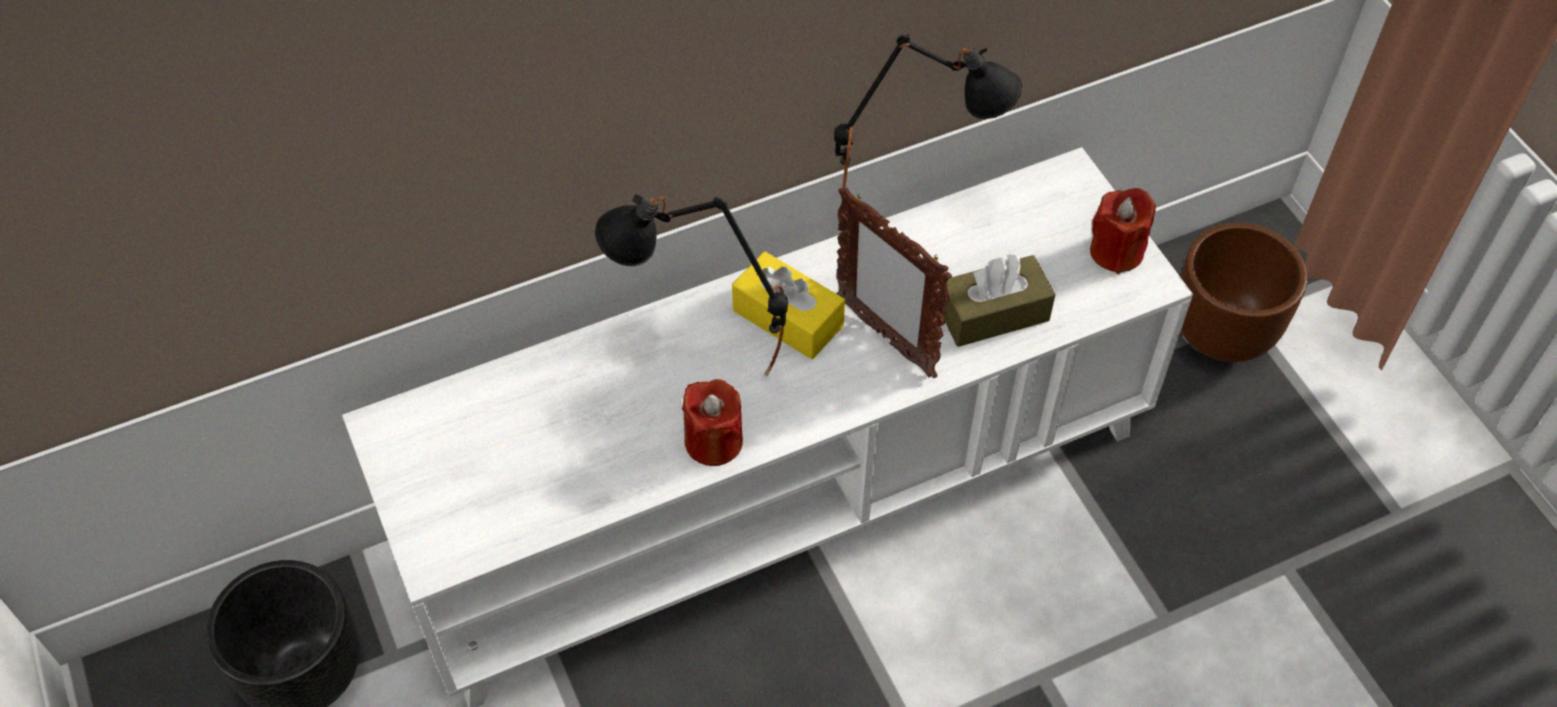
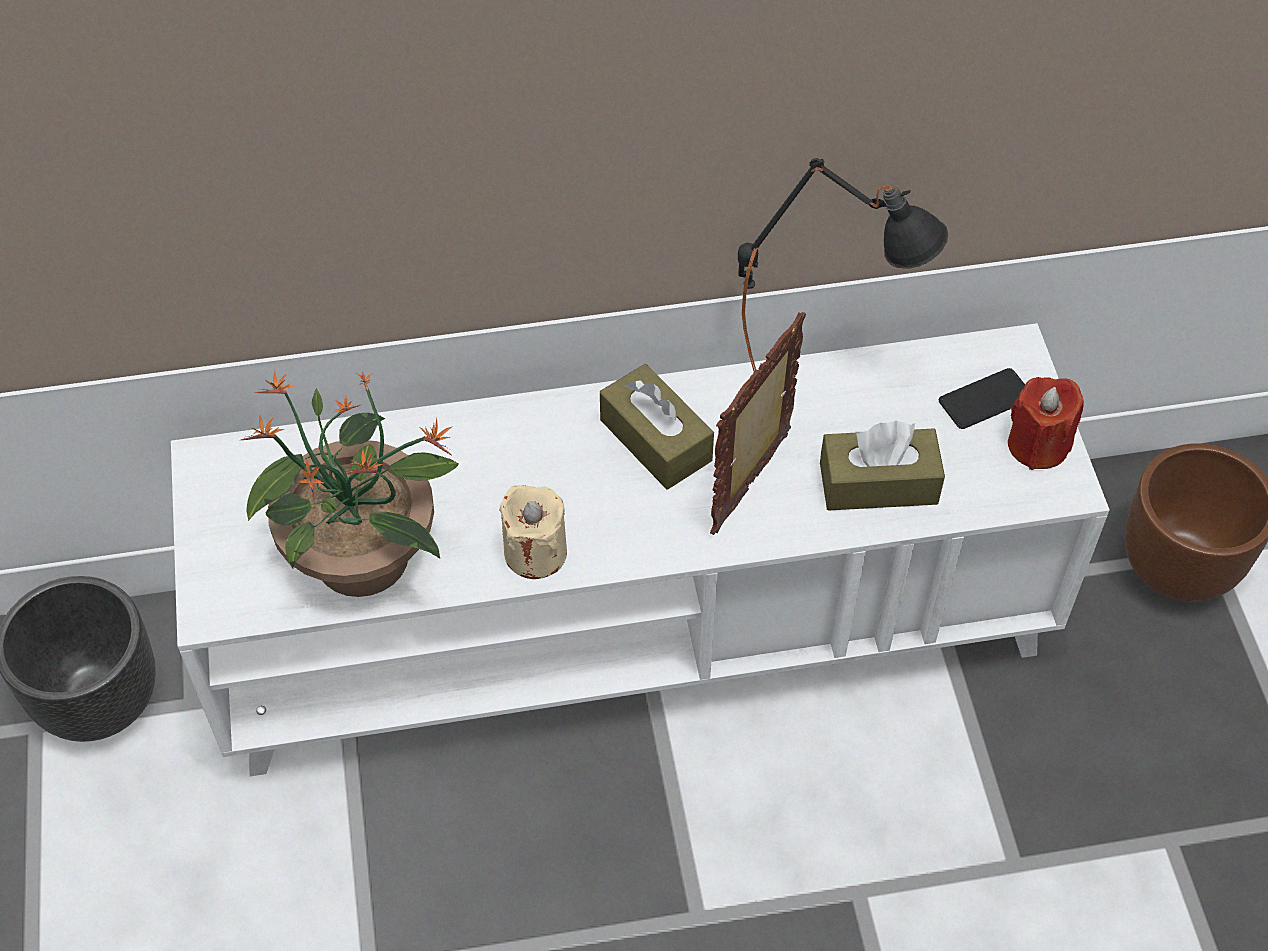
camera: 15 degrees right, 0 degrees up
(559, 482) = (364, 559): none -> potted plant
(700, 376) = (543, 481): black table lamp -> none
(713, 441) = (535, 552): red candle -> beige candle
(788, 318) = (655, 440): yellow tissue box -> brown tissue box
(885, 337) = (752, 483): picture frame -> picture frame turned 60 degrees clockwise
(1060, 222) = (985, 400): none -> phone

